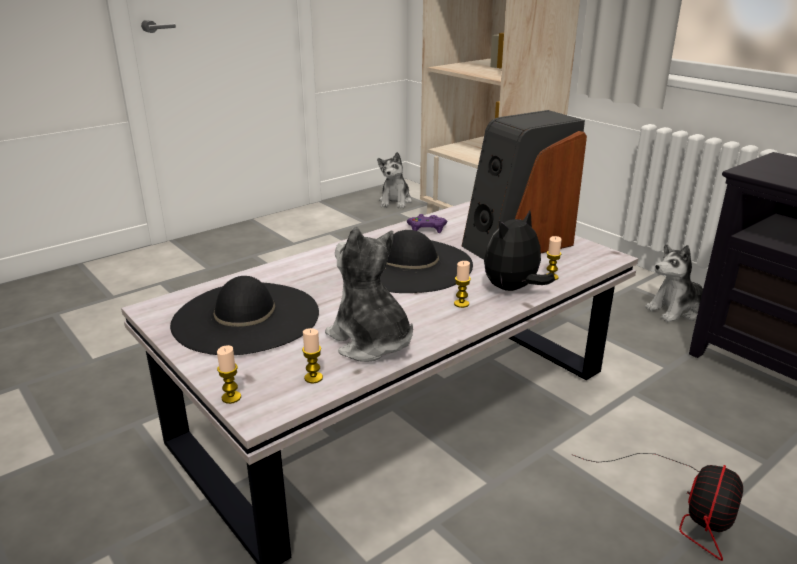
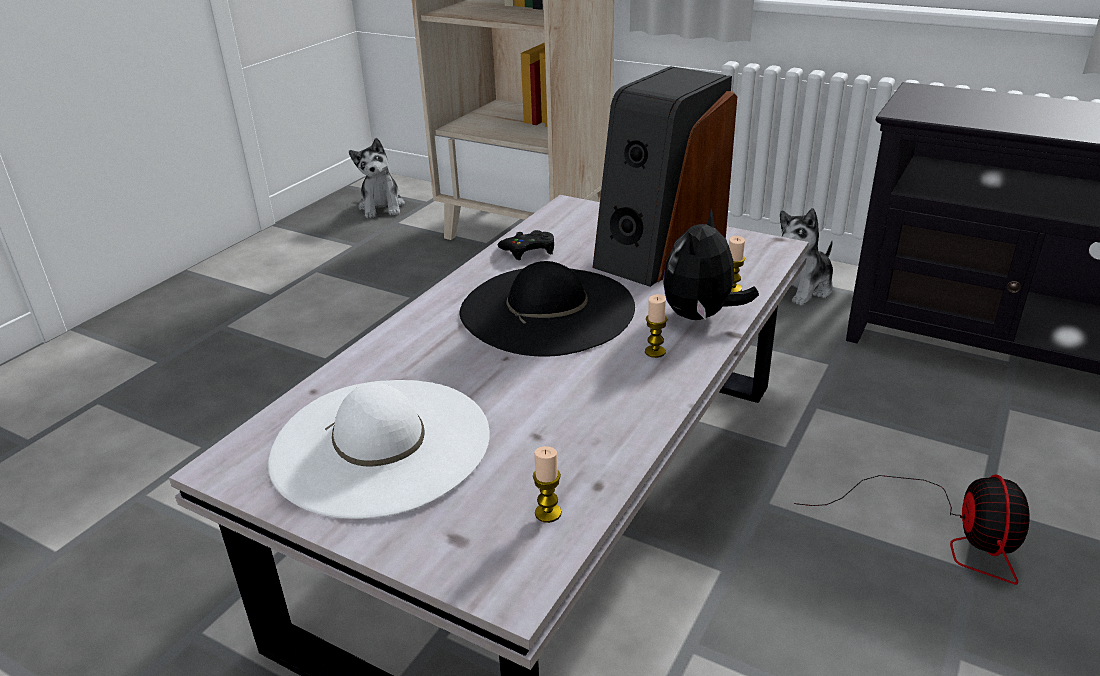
camera: 20 degrees left, 5 degrees up
(231, 397) = (456, 578): candle -> none
(246, 317) = (381, 444): black hat -> white hat
(370, 342) = (582, 437): plush toy -> none
(427, 228) = (529, 250): purple game controller -> black game controller

